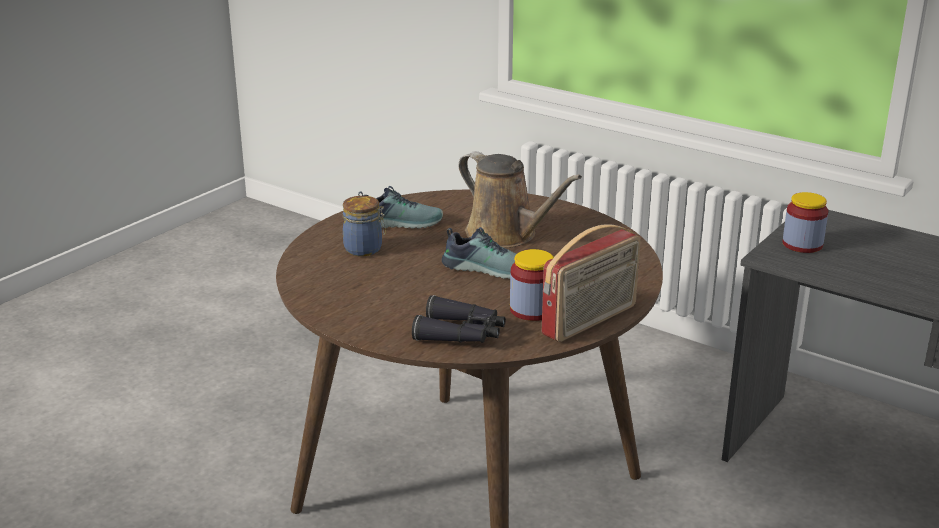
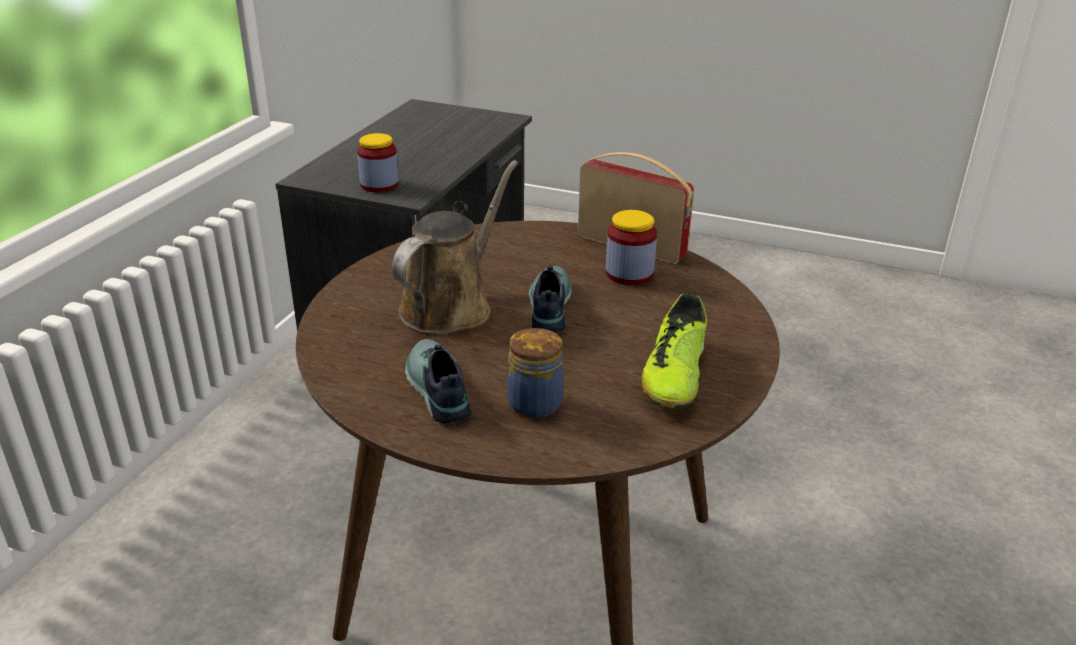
camera: 105 degrees left, 5 degrees up
(363, 299) = (674, 375): none -> shoe
(461, 333) = (704, 304): black binoculars -> none

